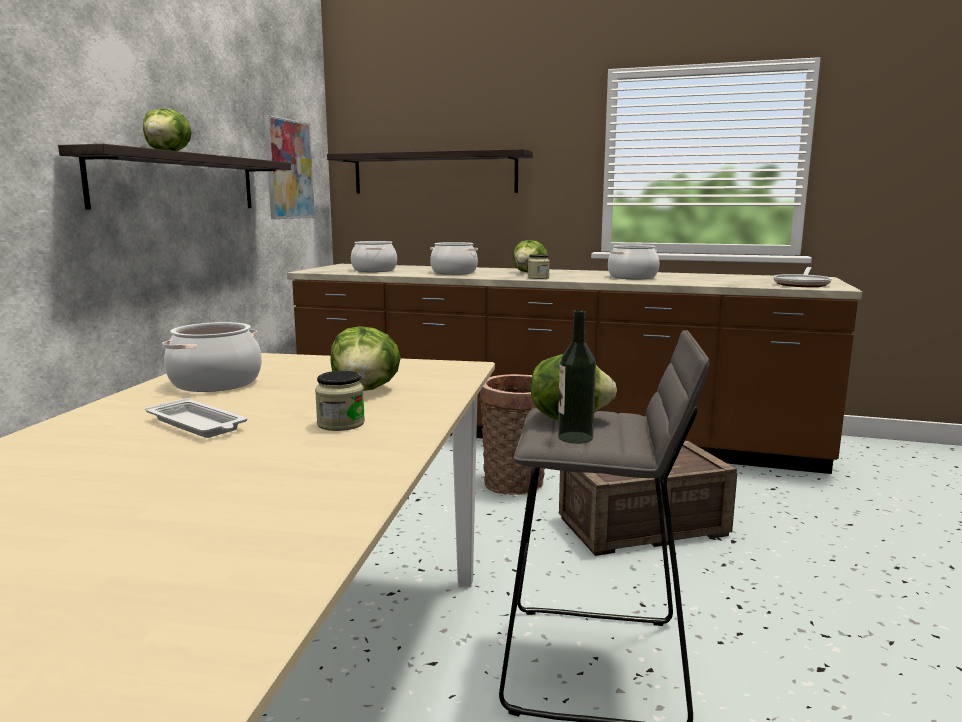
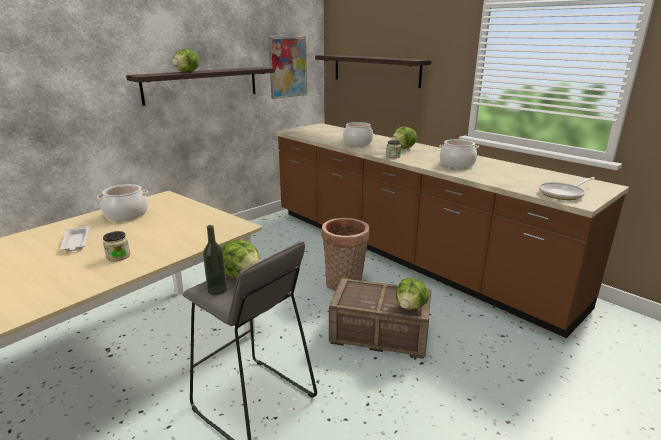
camera: 30 degrees right, 10 degrees up
(365, 390) = (167, 235): lettuce -> lettuce (410, 307)
(374, 270) = (320, 134): cooking pot -> none

